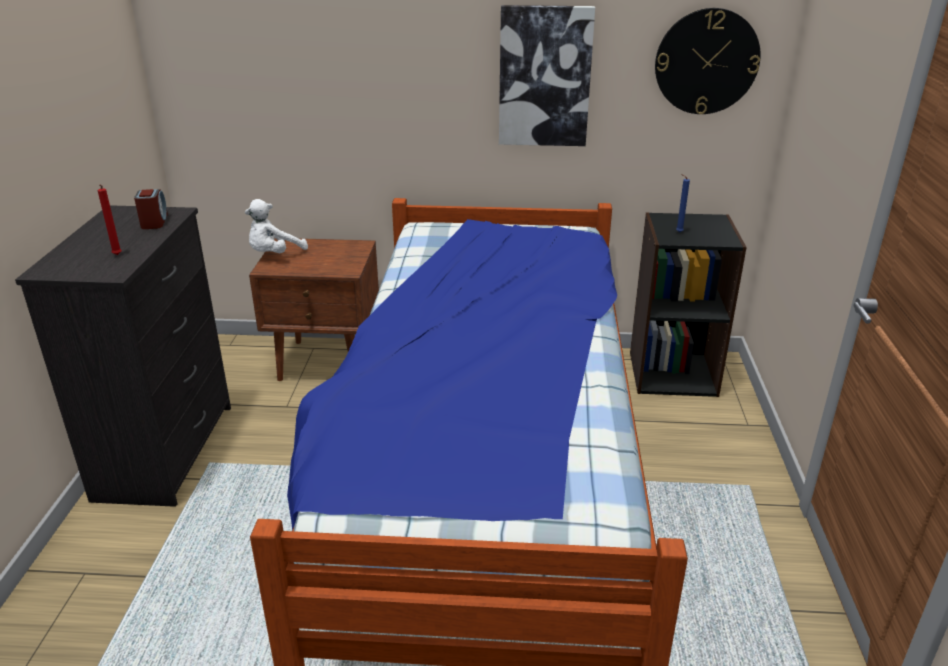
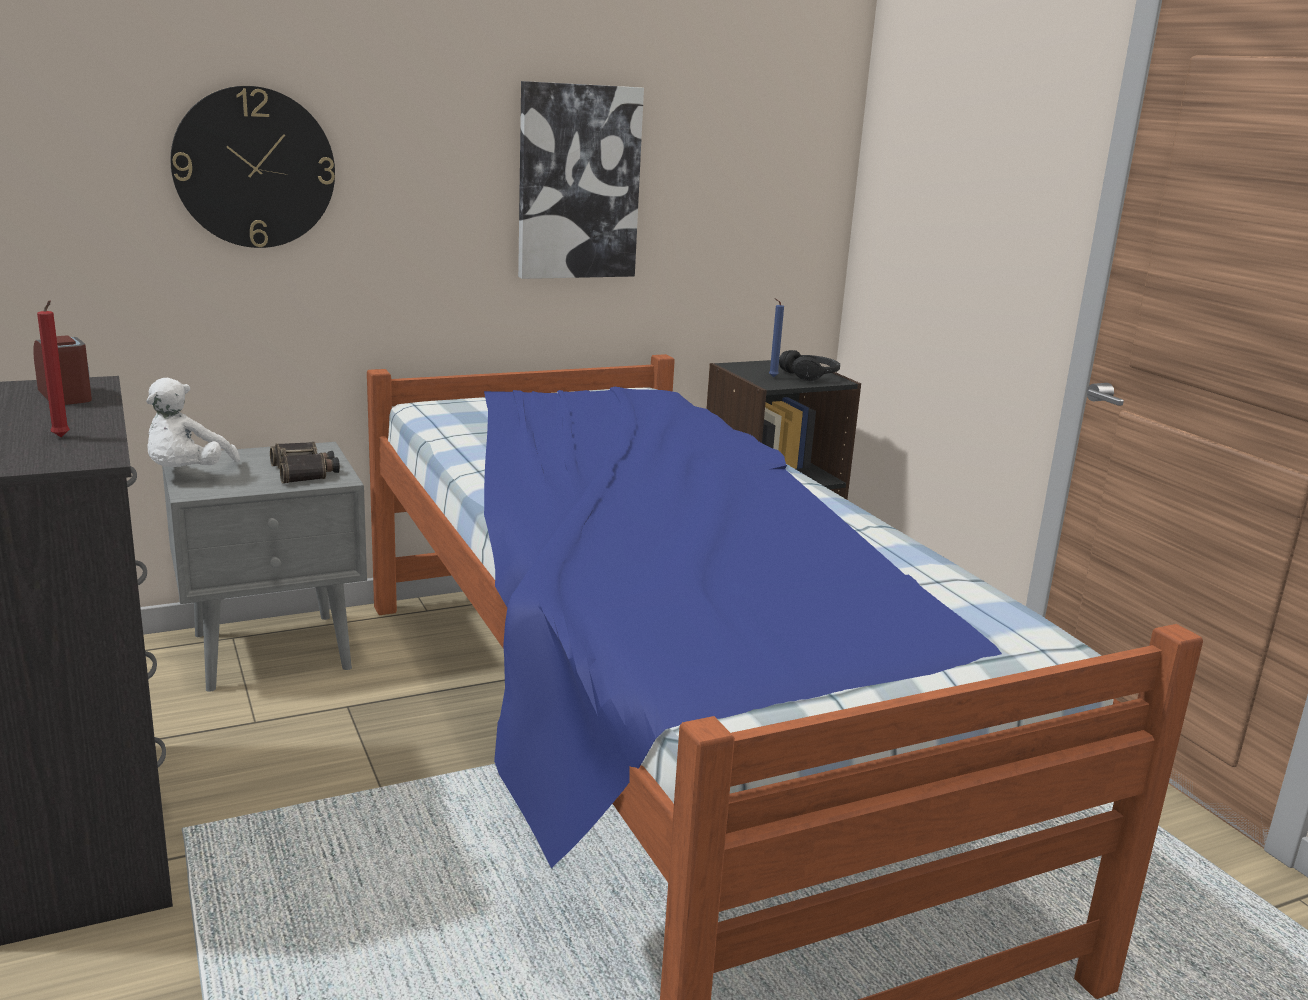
camera: 30 degrees left, 10 degrees down
(328, 362) = (275, 651): brown nightstand -> grey nightstand
(336, 262) = (305, 471): none -> binoculars
(706, 62) = (768, 163): wall clock -> wall clock (254, 168)
(711, 234) = (810, 376): none -> black headphones

